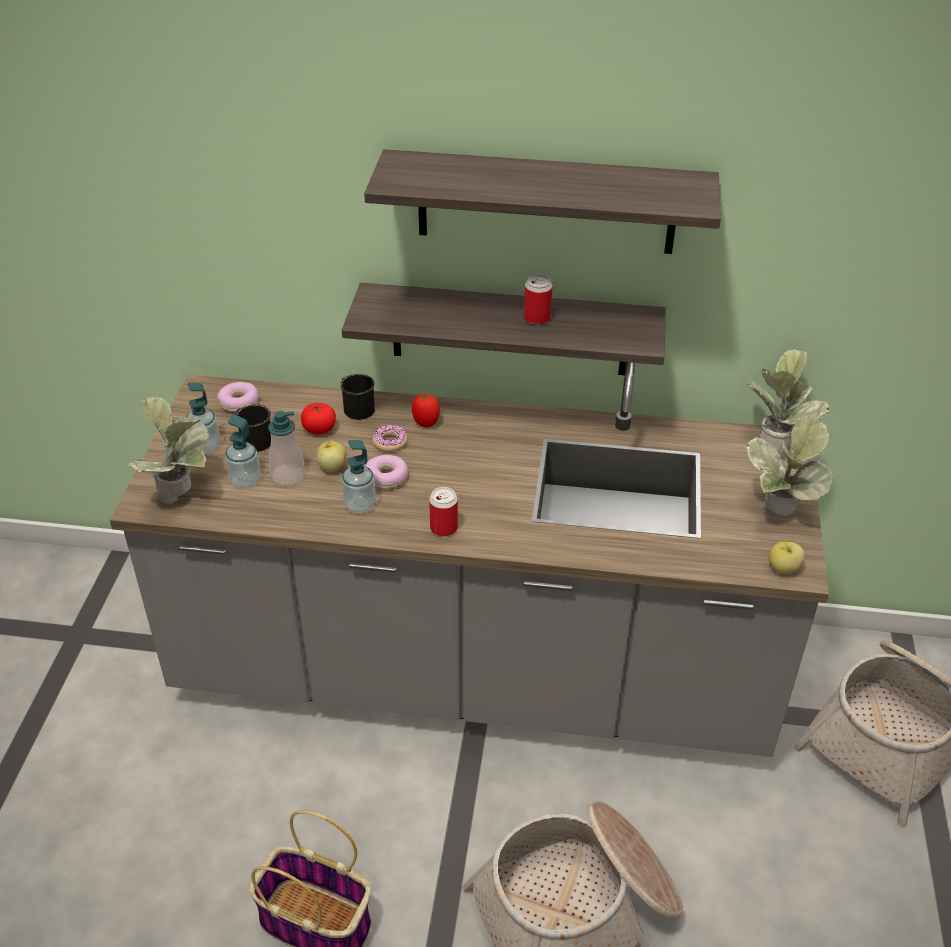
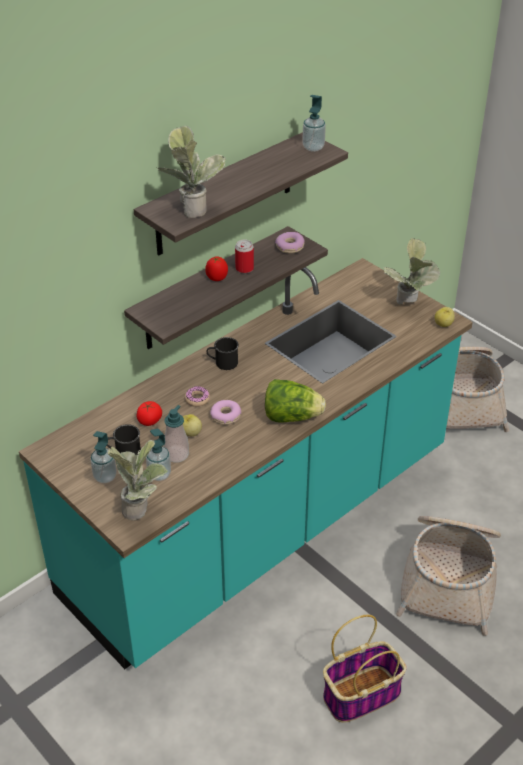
camera: 50 degrees left, 0 degrees up
(239, 402) = (80, 442): donut -> donut (290, 247)
(356, 407) = (149, 396): black mug -> black mug (223, 363)
(360, 505) = (236, 438): soap dispenser -> soap dispenser (313, 147)
(426, 423) = (197, 377): tomato -> tomato (216, 278)
(444, 528) = (291, 417): can -> lettuce
(474, 670) = (261, 523): grey counter -> turquoise counter
(775, 444) = (360, 274): potted plant -> potted plant (191, 207)

